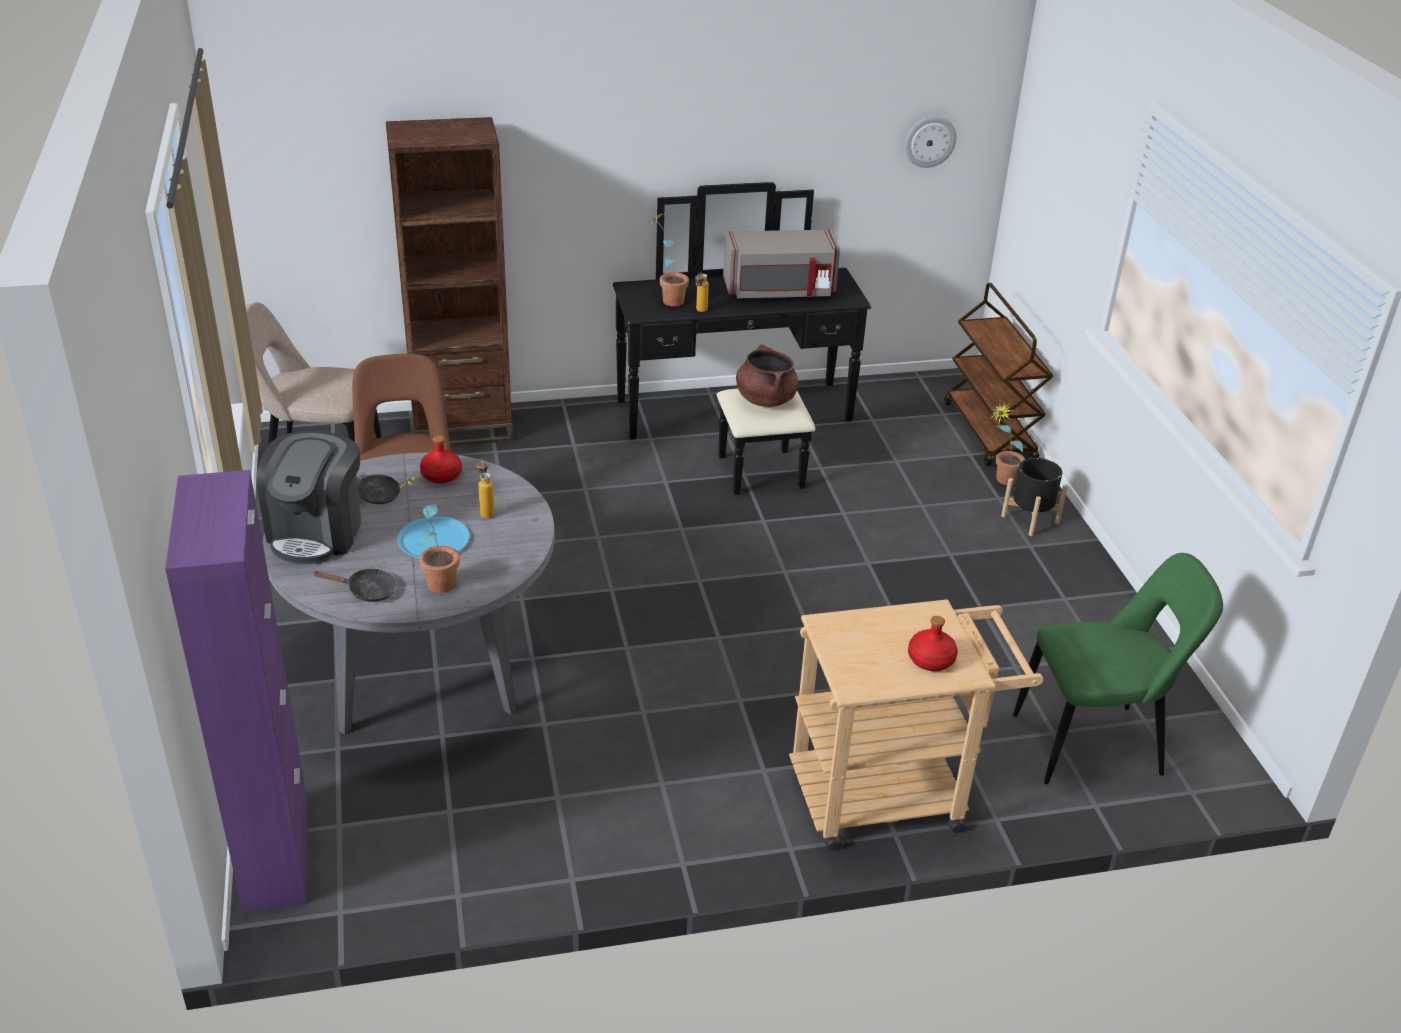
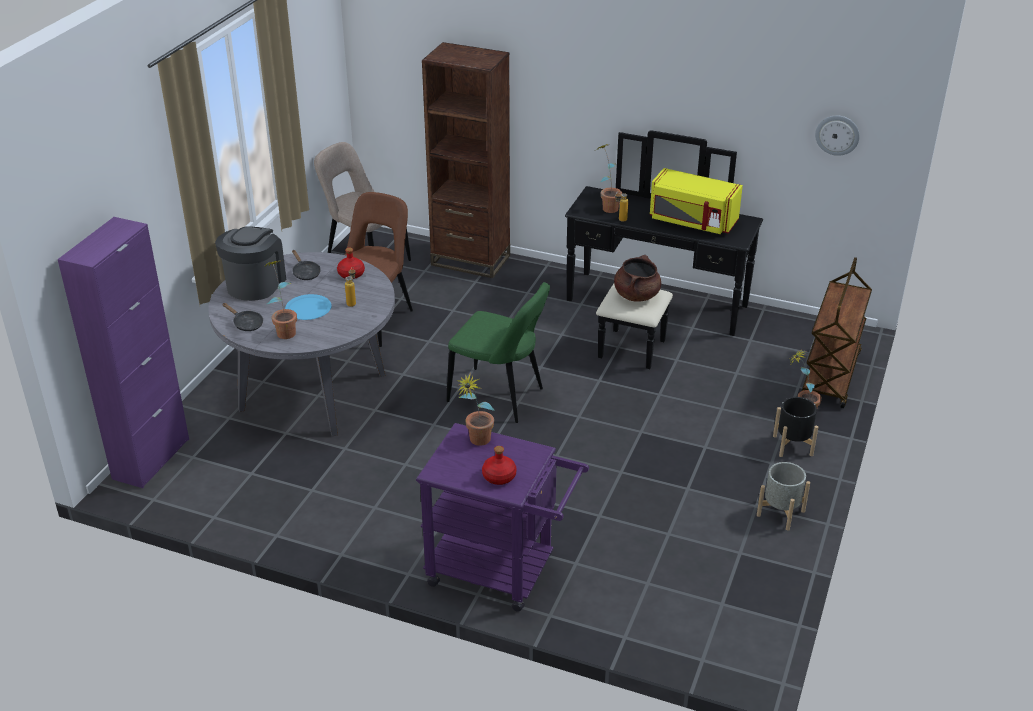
camera: 35 degrees right, 0 degrees up
(317, 532) = (255, 284): coffee machine -> coffee machine turned 150 degrees clockwise
(779, 291) = (692, 221): grey microwave -> yellow microwave
(857, 629) = (476, 442): none -> potted plant
(892, 794) = (501, 572): beige cart -> purple cart
(1094, 596) = (781, 513): none -> grey planter
(1094, 744) = (668, 602): green chair -> green chair (499, 397)

